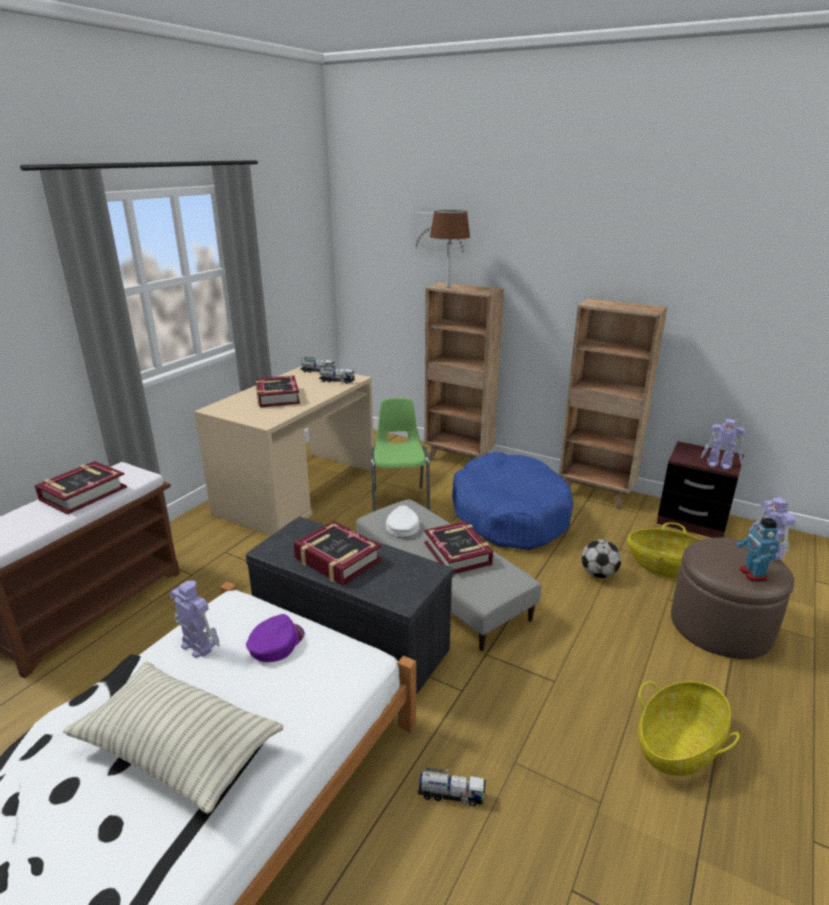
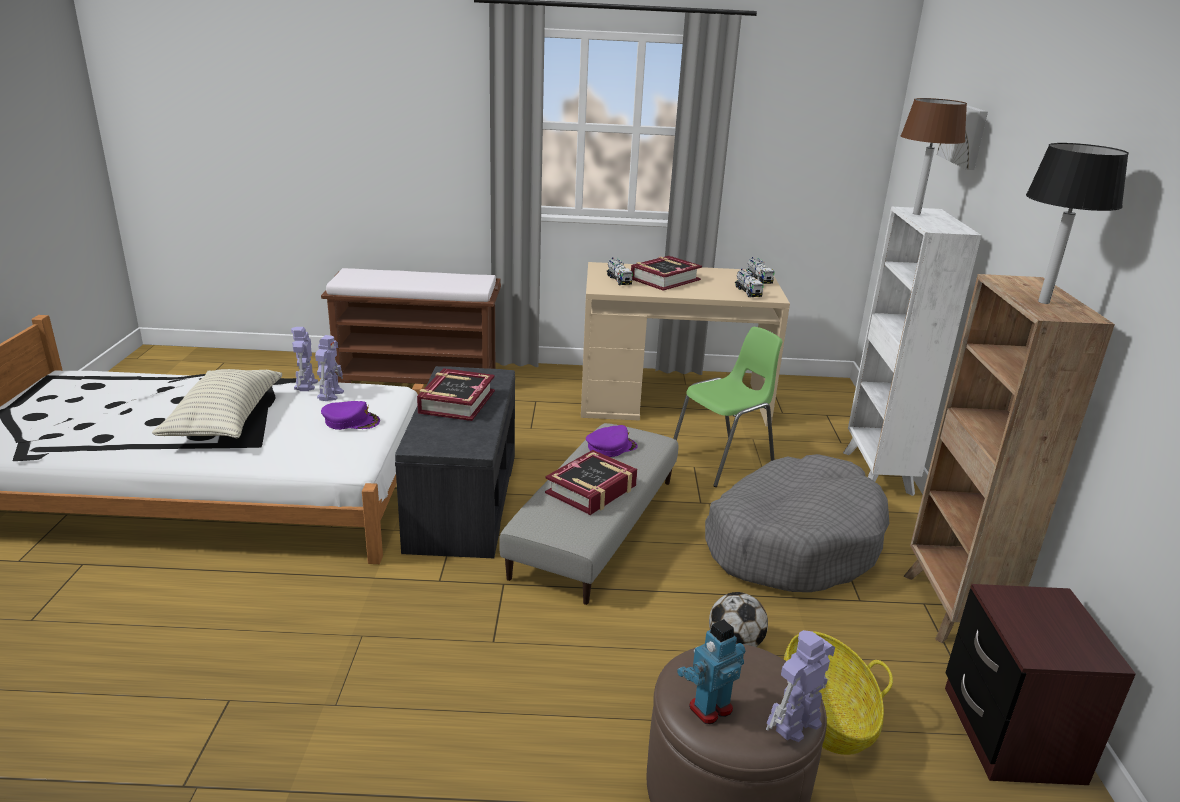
camera: 60 degrees right, 0 degrees up
(83, 493) = (434, 279): book -> none
(402, 526) = (611, 446): white cap -> purple cap
(451, 794) = (307, 605): toy truck -> toy truck (618, 280)
(459, 460) = (877, 474): brown bookcase -> white bookcase
(509, 515) = (792, 542): blue dog bed -> grey dog bed
(631, 307) = (1043, 302): none -> black table lamp
(678, 745) = (445, 761): basket -> none
(719, 465) = (1035, 642): toy robot -> toy robot (306, 385)

